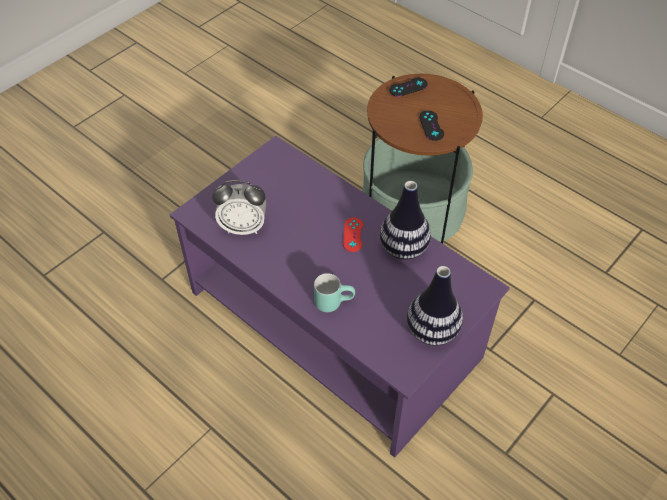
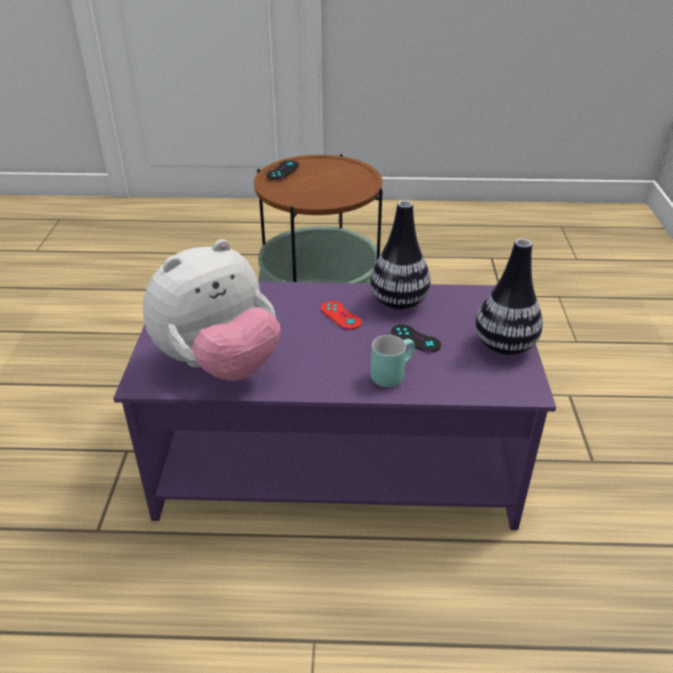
camera: 40 degrees left, 15 degrees down
(243, 227) = (219, 364): alarm clock -> plush toy
(431, 125) = (338, 186): black game controller -> black game controller (415, 339)

